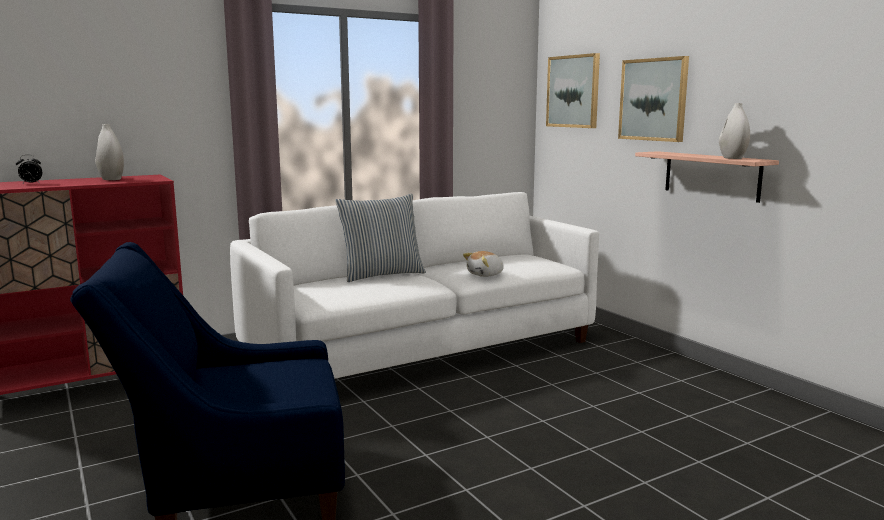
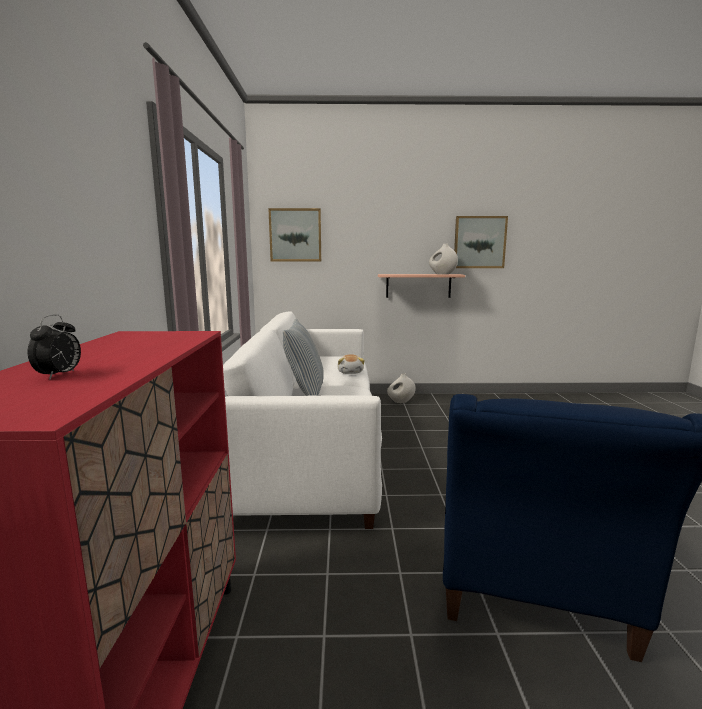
camera: 60 degrees left, 0 degrees up
(111, 179) = (127, 344): white vase -> white vase (401, 401)
(653, 99) = (371, 241): picture -> picture (479, 242)

